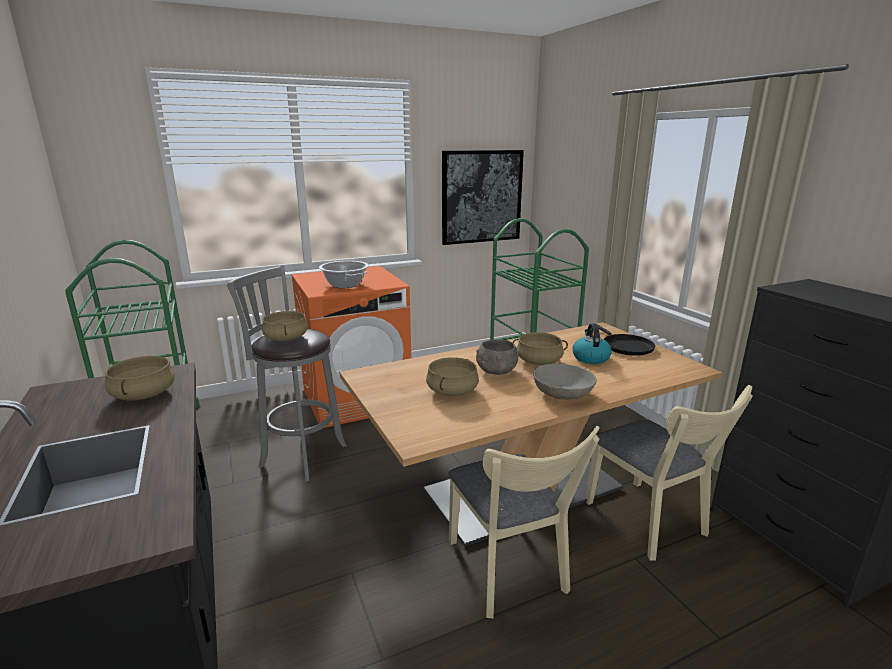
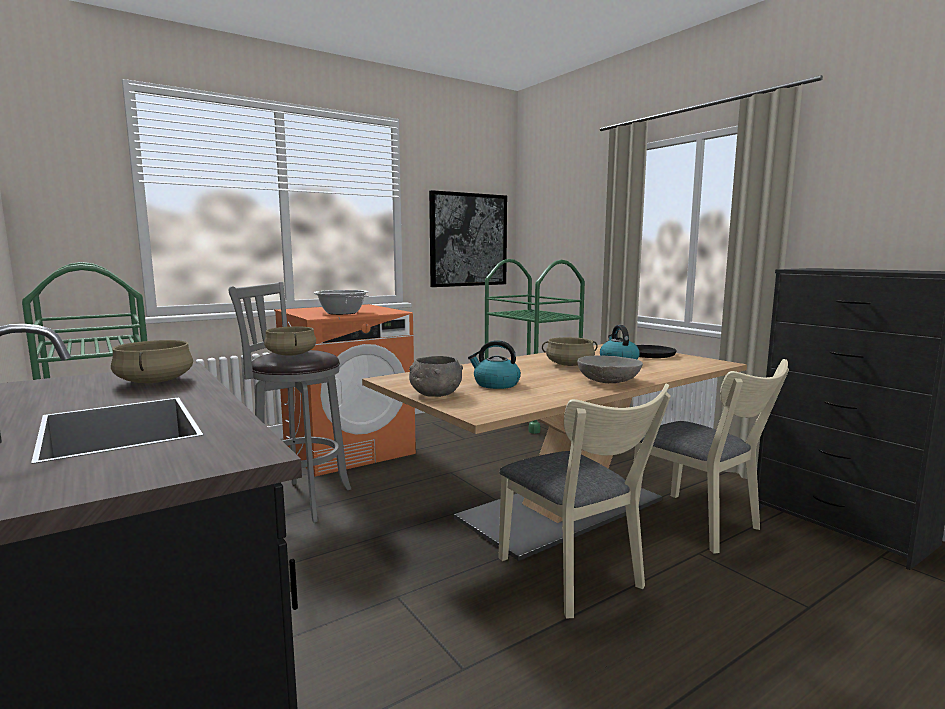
camera: 10 degrees left, 10 degrees down
(452, 391) = (495, 384): beige cooking pot -> kettle
(496, 371) = (531, 371): grey bowl -> grey bowl (435, 394)

